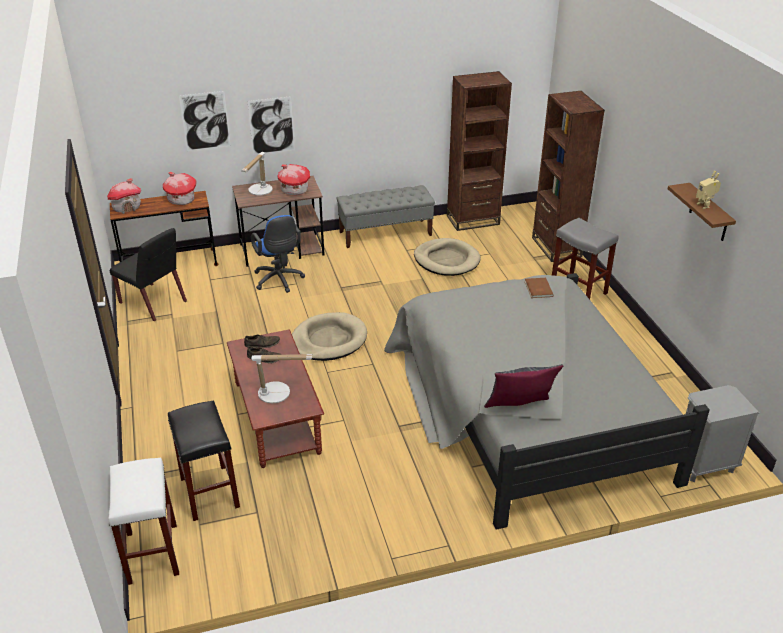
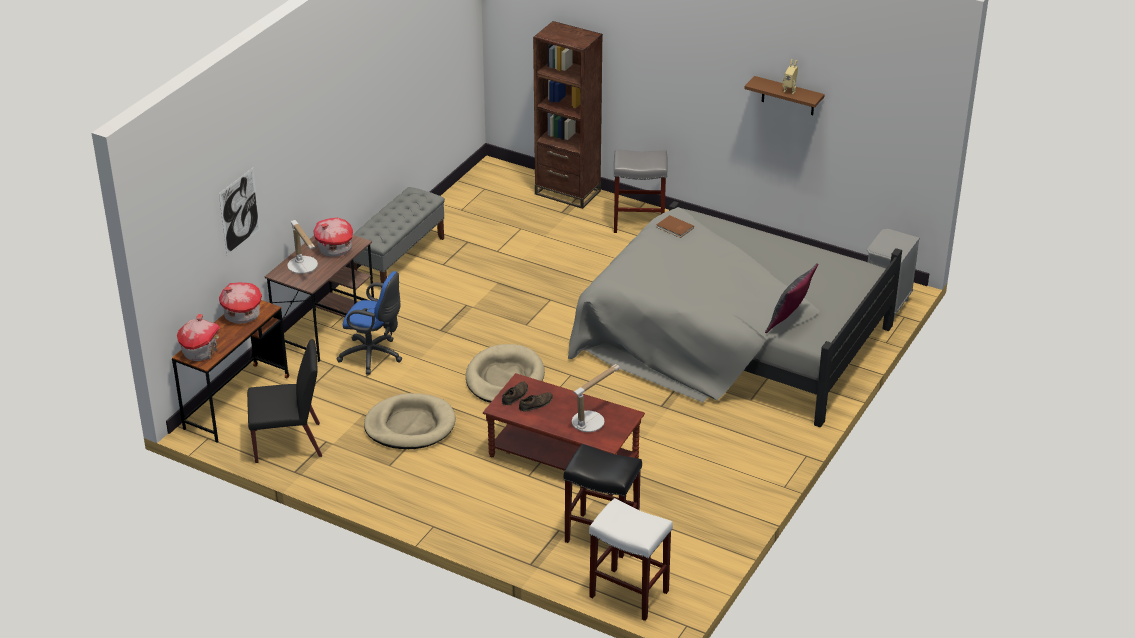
camera: 45 degrees left, 0 degrees up
(271, 126) = (289, 186): picture -> none
(446, 260) = (493, 254): beige dog bed -> beige dog bed (410, 425)
(473, 220) = (458, 203): brown bookcase -> none

